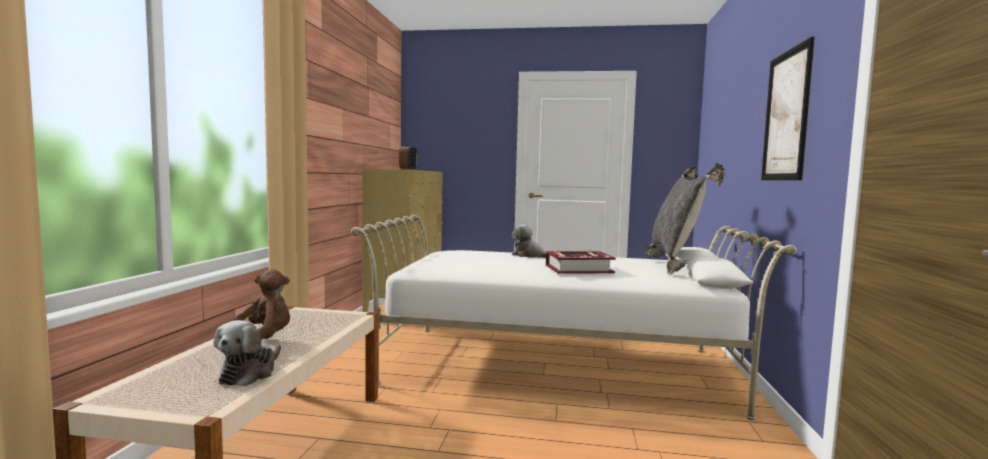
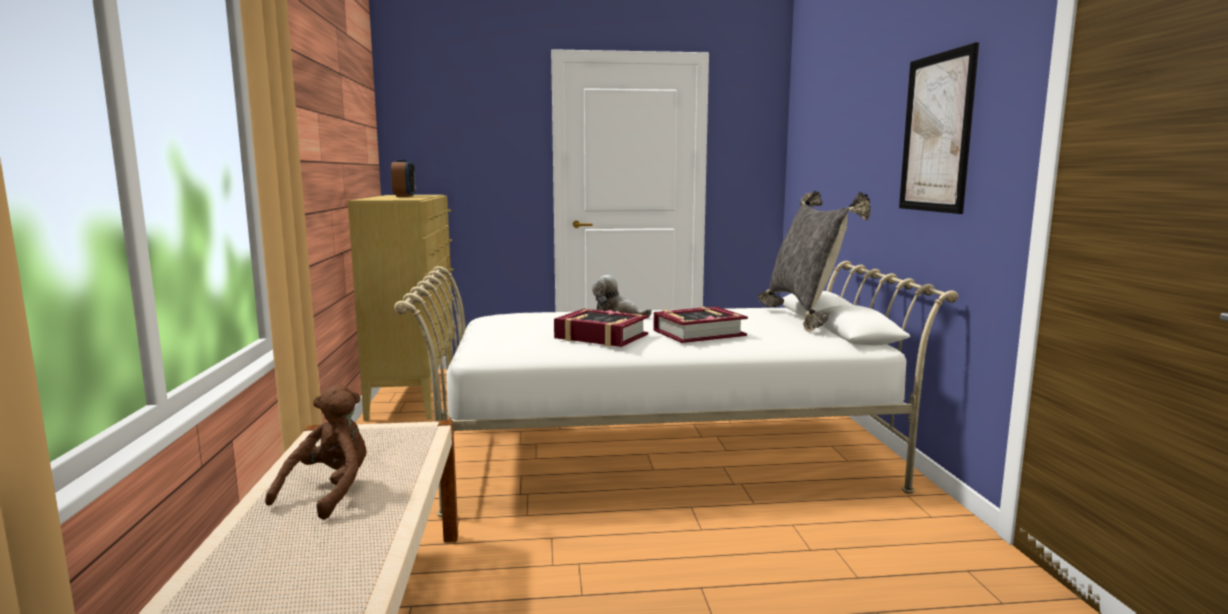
camera: 15 degrees left, 5 degrees up
(250, 372) = (359, 541): plush toy -> none
(502, 266) = (601, 337): none -> book

